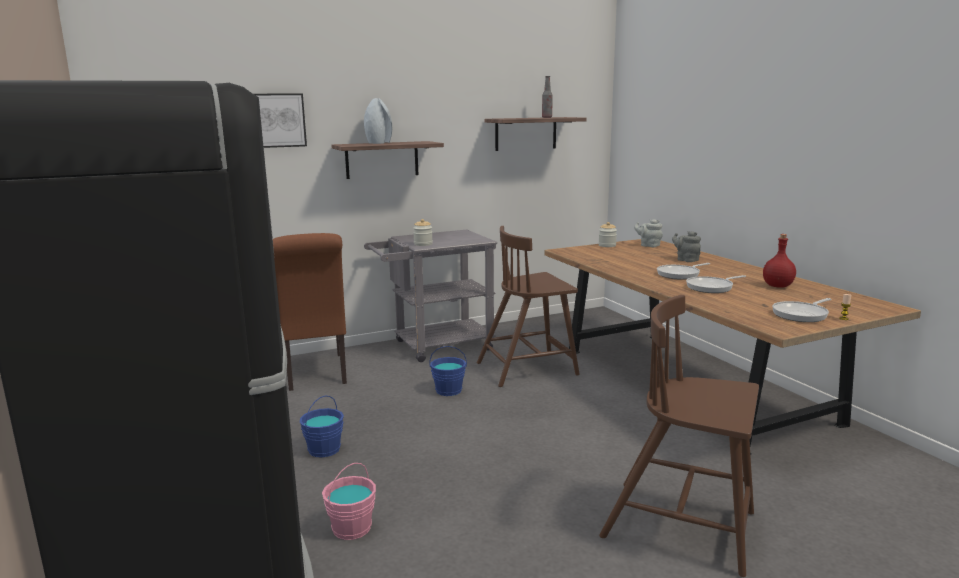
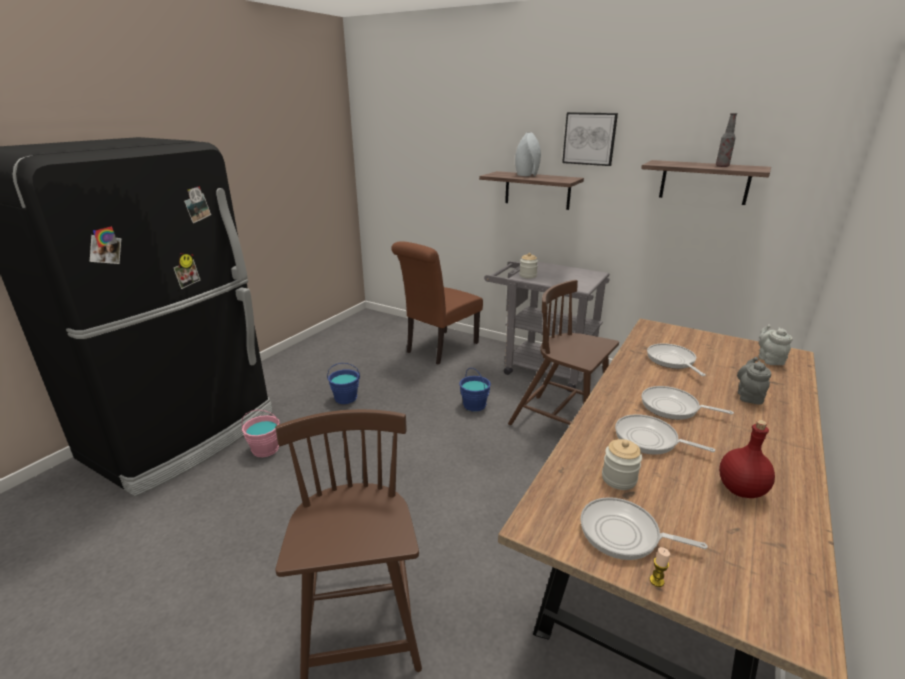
camera: 55 degrees right, 10 degrees up
(277, 120) = (459, 147): picture -> picture (589, 138)
(607, 245) = (718, 339): jar -> jar (619, 479)
(621, 260) = (672, 361): none -> frying pan

